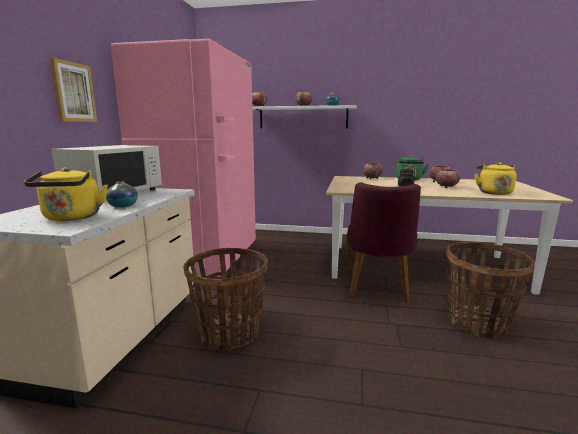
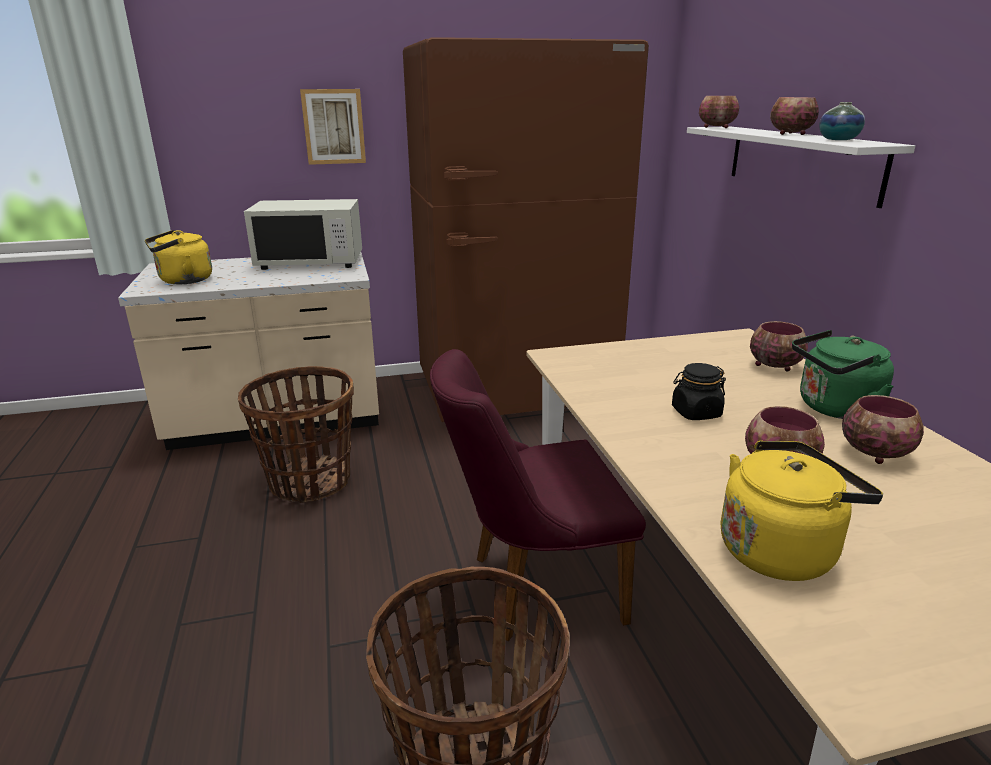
camera: 65 degrees right, 10 degrees up
(123, 206) = (242, 281): vase -> none
(204, 258) = (515, 391): pink fridge -> brown fridge

